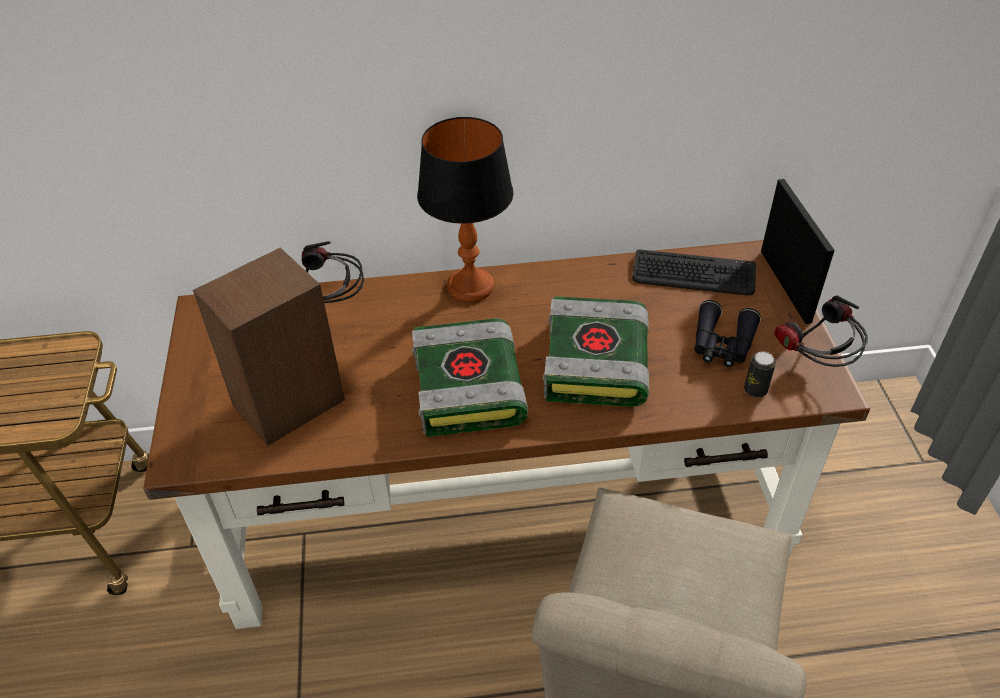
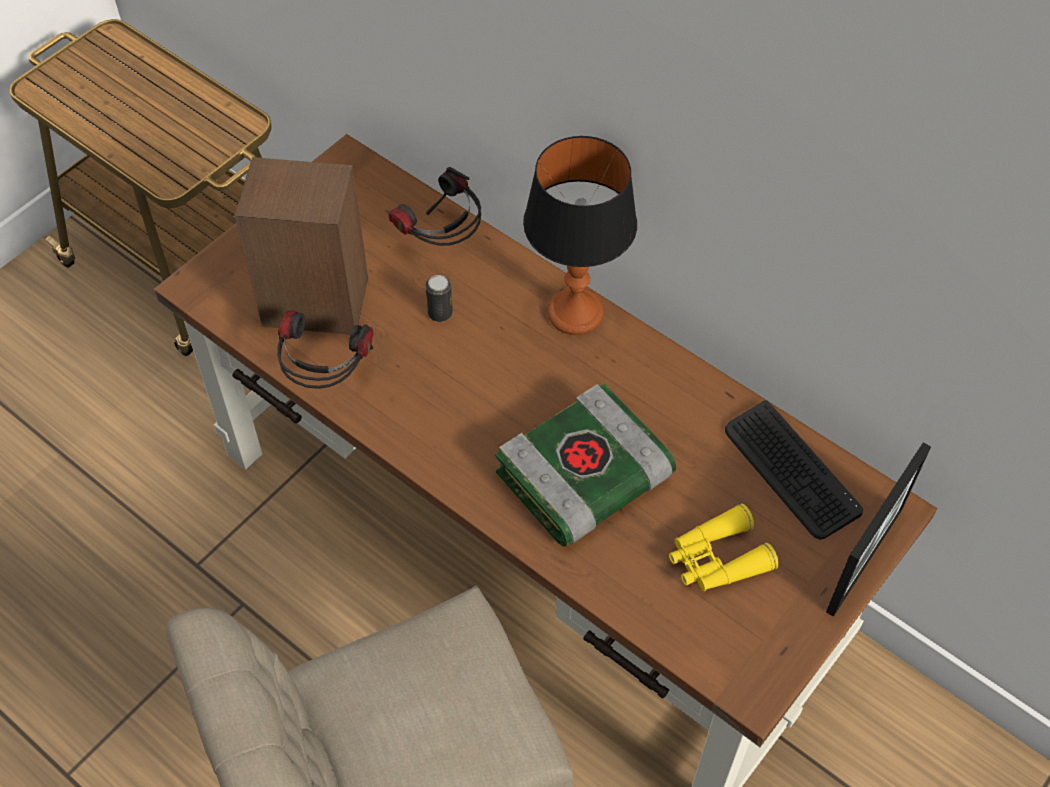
camera: 45 degrees right, 10 degrees up
(470, 389) = (455, 409): book -> none
(722, 344) = (717, 559): black binoculars -> yellow binoculars
(755, 390) = (684, 625): can -> can (440, 313)
(815, 365) = (772, 656): headphones -> headphones (326, 377)

